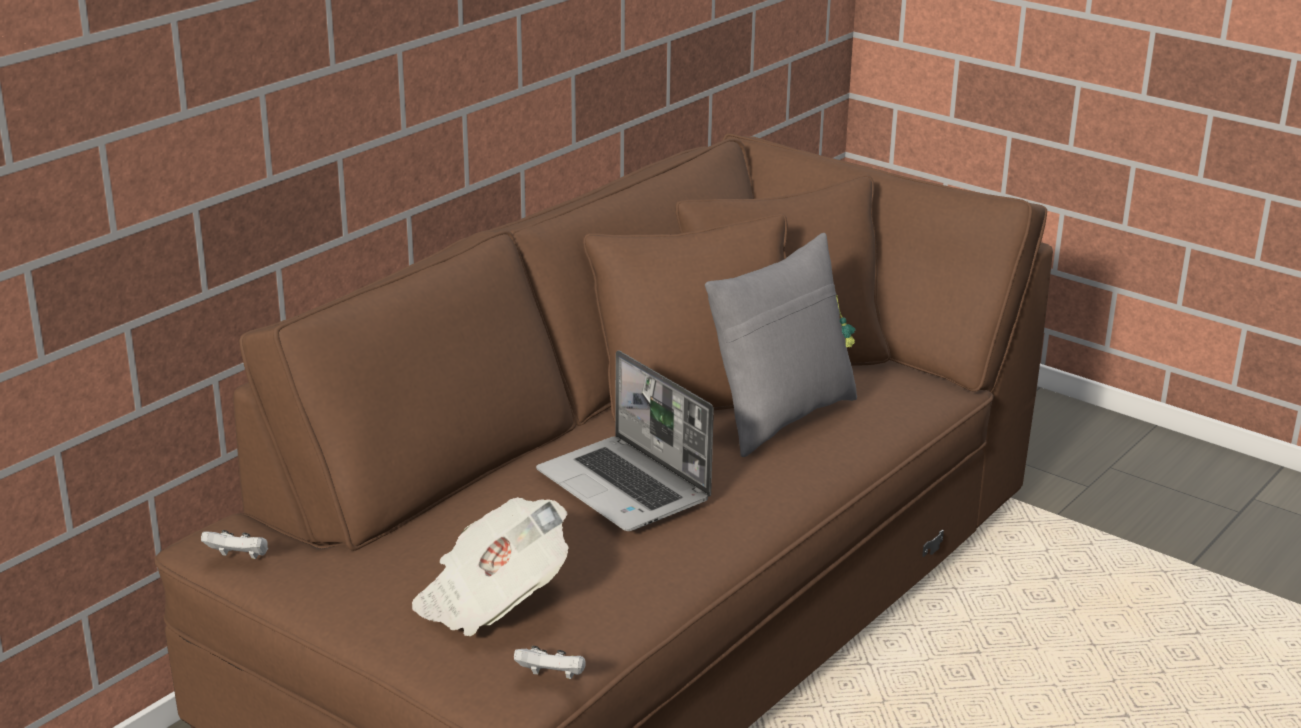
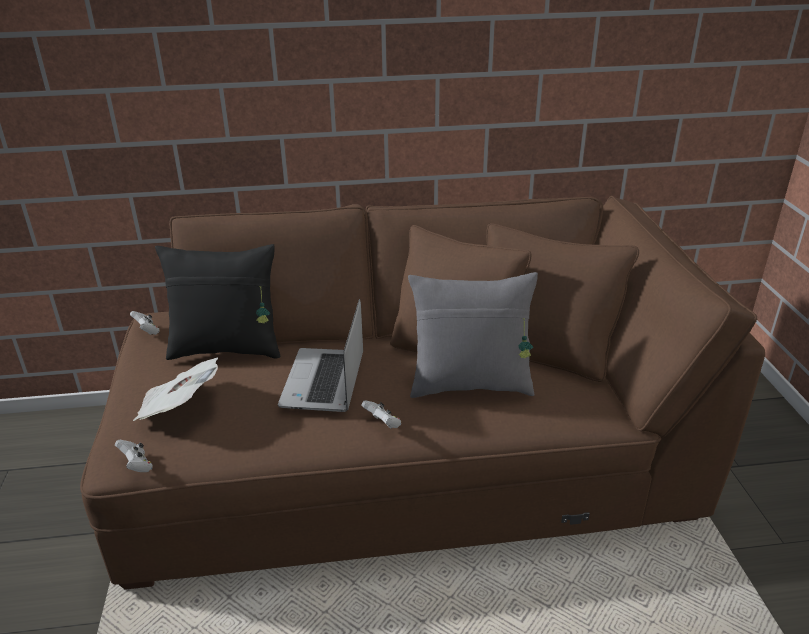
camera: 45 degrees right, 5 degrees up
(425, 518) = (226, 350): none -> black pillow
(757, 494) = (383, 424): none -> white game controller

